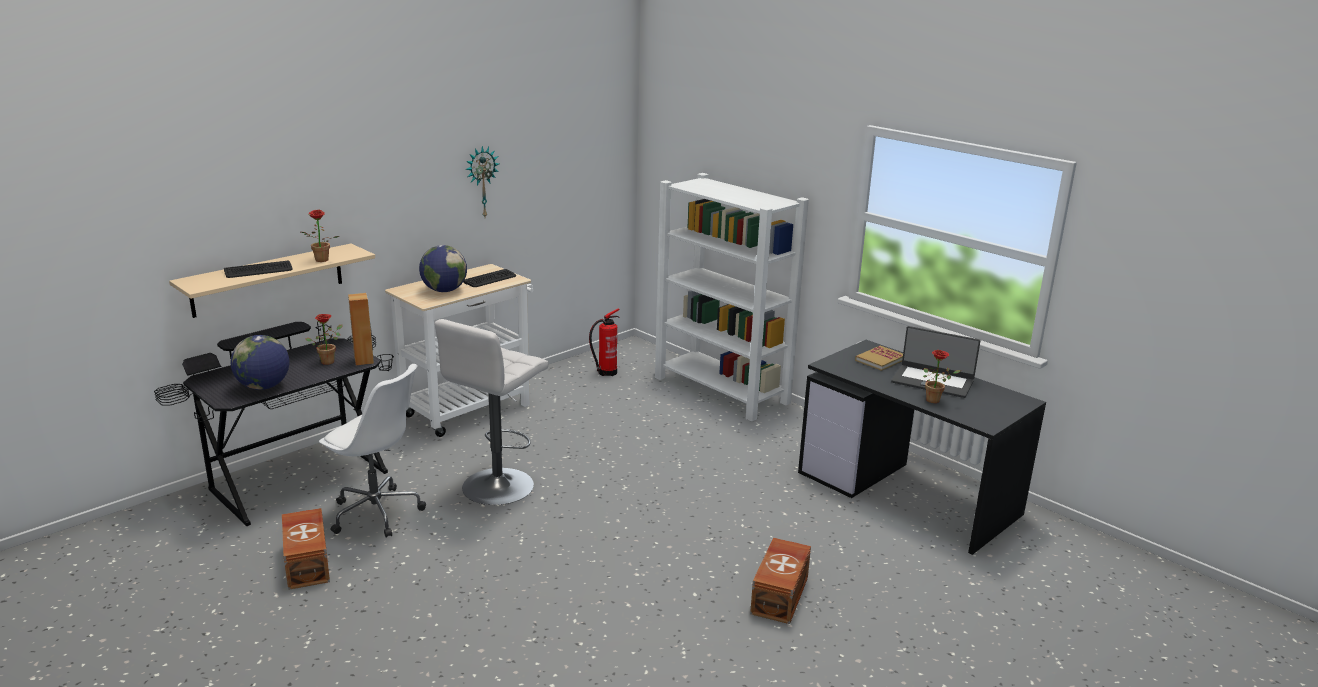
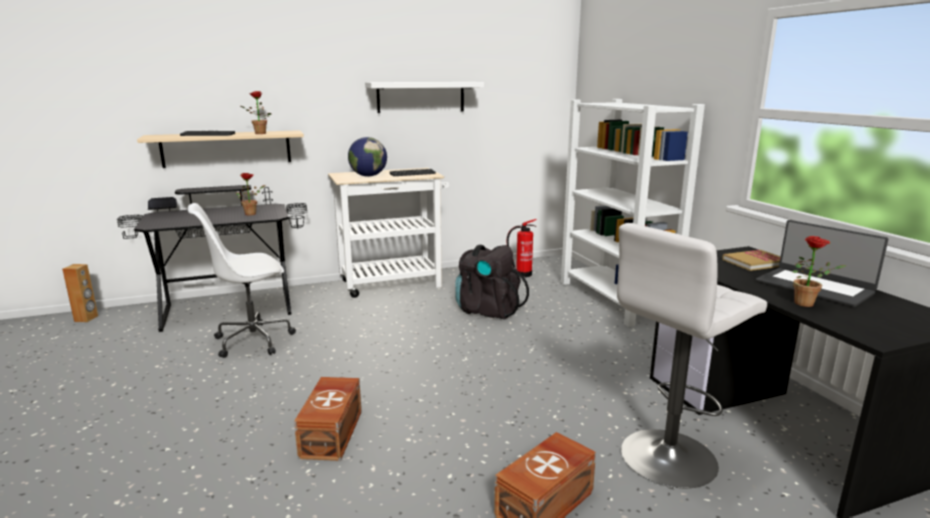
camera: 25 degrees right, 5 degrees down
(263, 387) = (185, 221): globe -> none
(308, 562) = (164, 365): brown storage box -> brown storage box (333, 433)
(364, 360) = (276, 215): brown speaker -> brown speaker (86, 318)
(378, 514) = (251, 341): white office chair -> white office chair turned 105 degrees clockwise
(481, 182) = (421, 97): wall clock -> white shelf
(497, 486) = (359, 338): white stool -> white stool (667, 457)
(604, 427) = (488, 310): none -> black backpack

